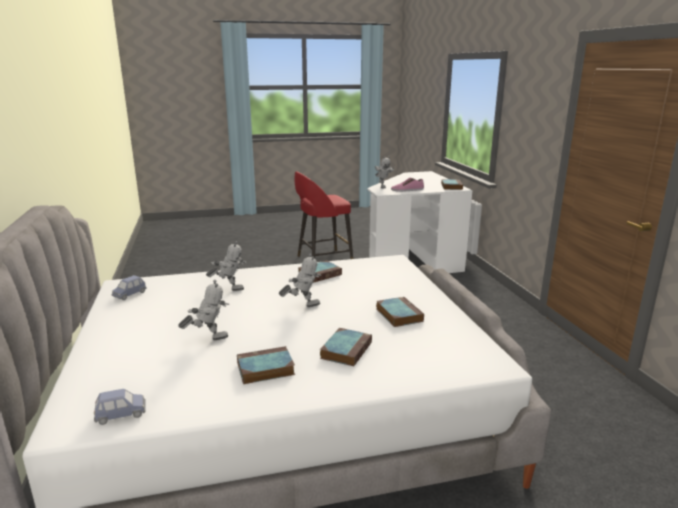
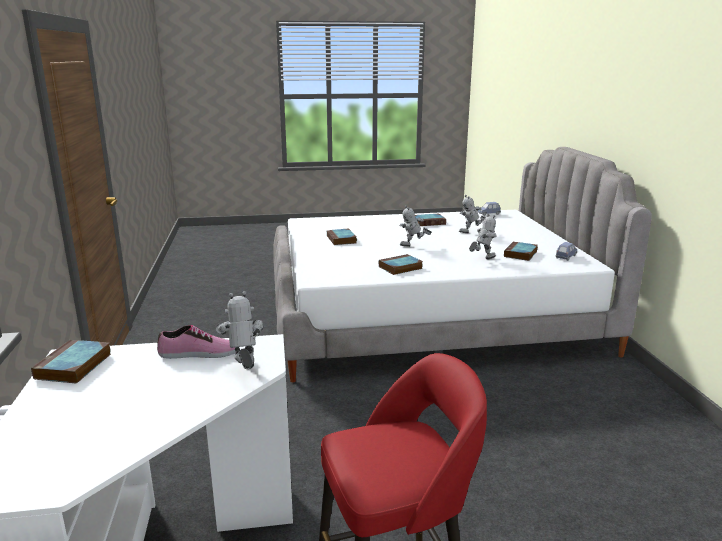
camera: 175 degrees left, 0 degrees up
(229, 288) = (482, 259): toy robot -> toy robot turned 135 degrees clockwise
(346, 350) = (383, 227): book -> book (520, 254)

